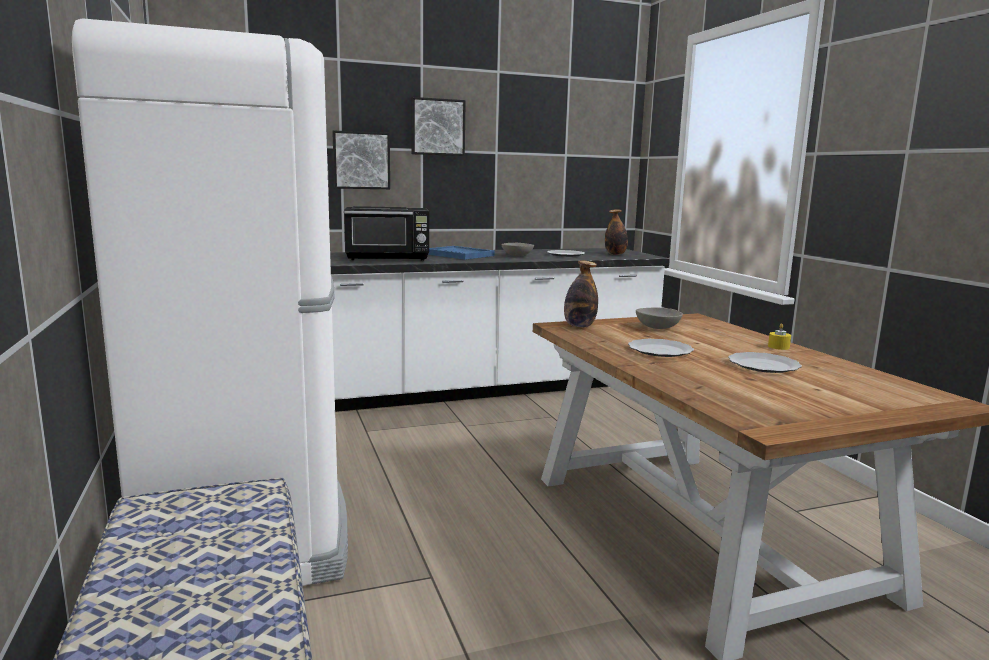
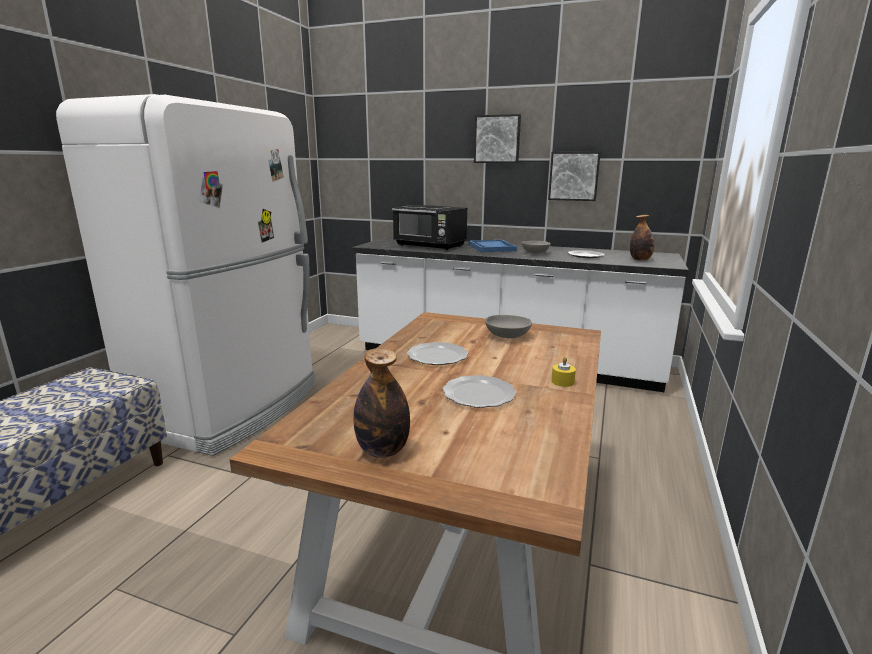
camera: 40 degrees right, 5 degrees up
(361, 160) = (437, 169): picture -> picture (574, 176)
(579, 326) = (447, 321): bottle -> bottle (383, 450)

